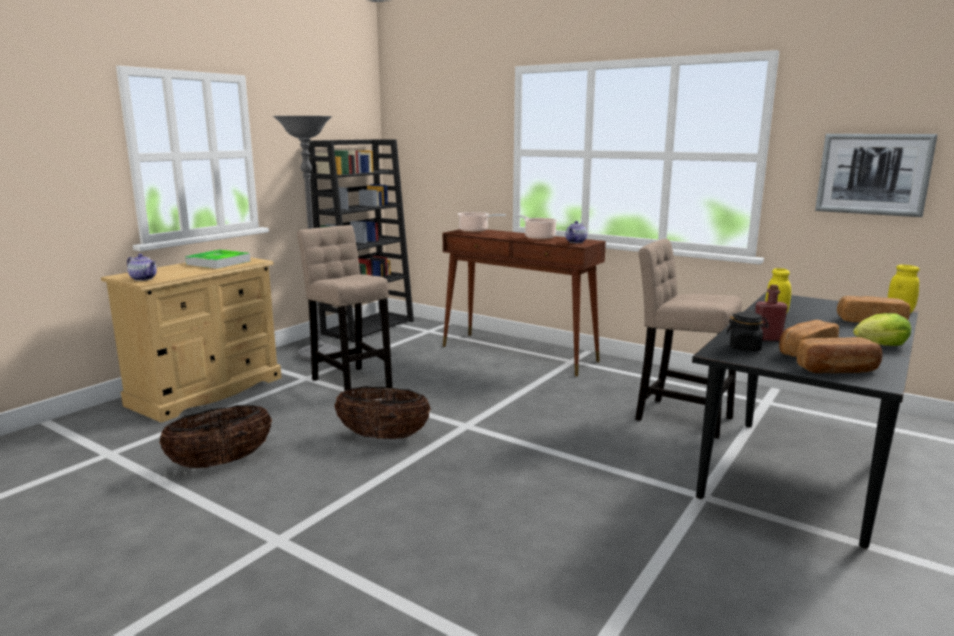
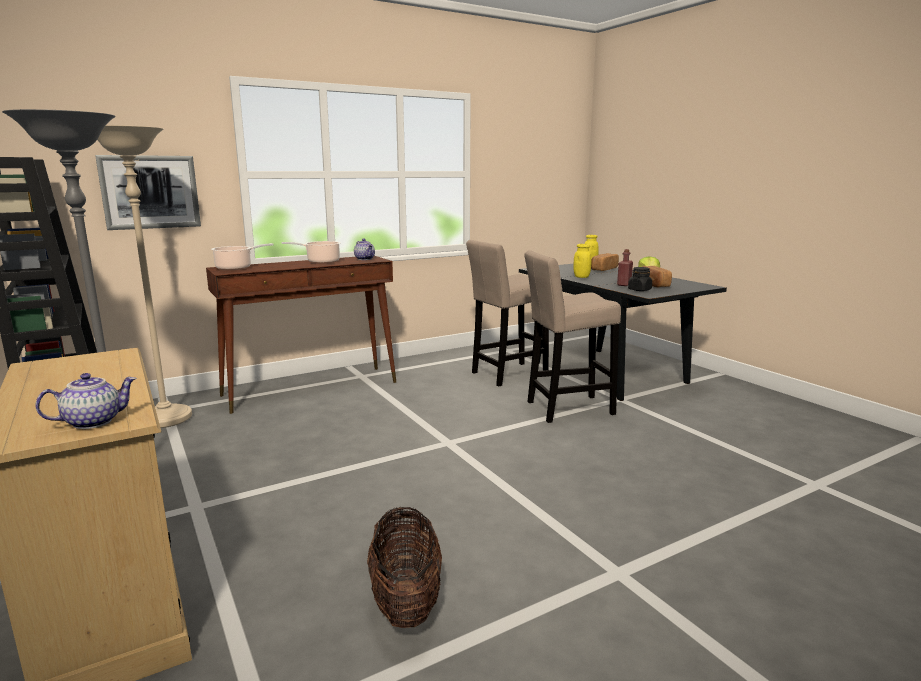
camera: 65 degrees left, 0 degrees up
(218, 262) = (71, 373): tray -> none
(350, 381) = (256, 479): beige stool -> beige stool (565, 409)
(383, 437) = (434, 484): basket -> none
(415, 335) = (165, 419): none -> beige floor lamp
(838, 370) = (687, 287): bread -> none
(873, 174) = (526, 183): picture -> picture (150, 192)

